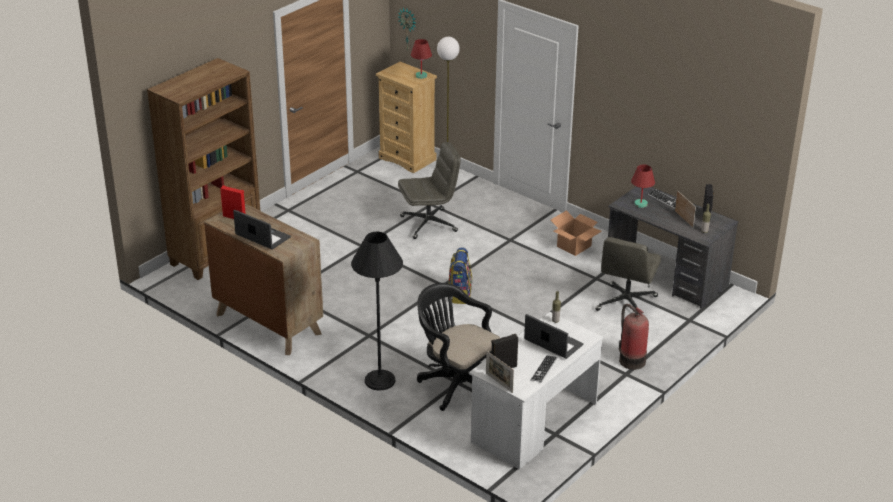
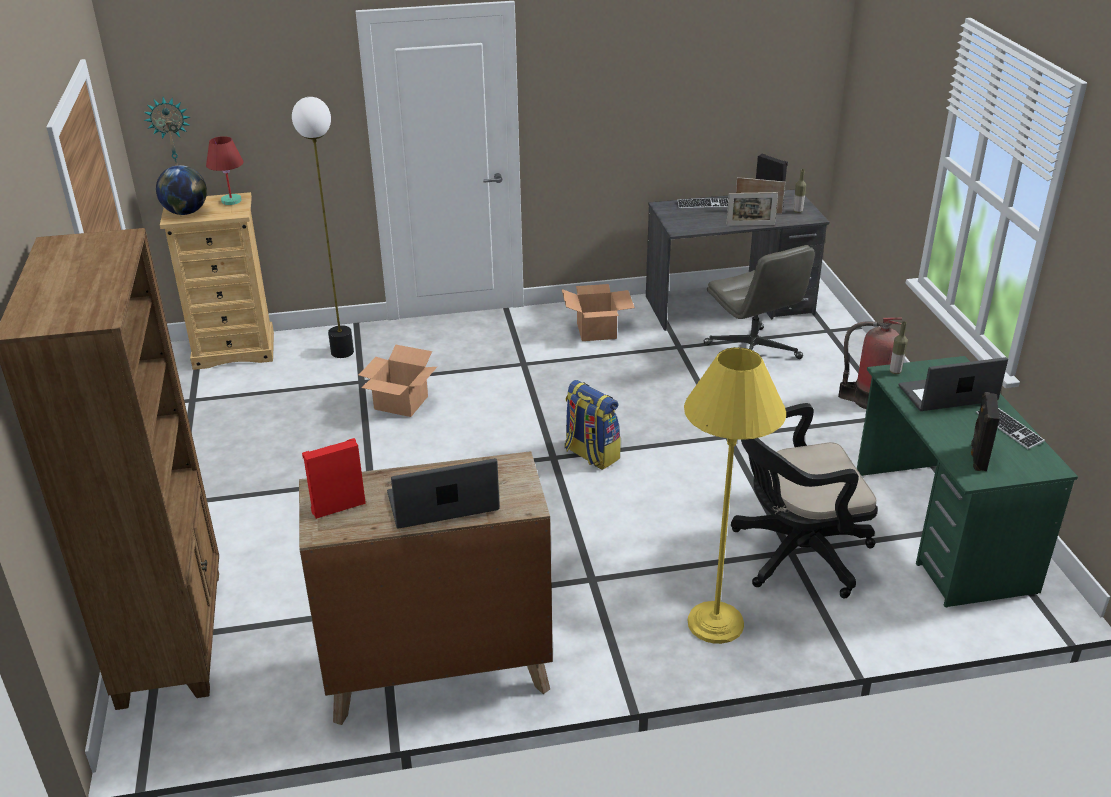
camera: 50 degrees left, 0 degrees up
(379, 380) = (715, 623): black floor lamp -> yellow floor lamp
(394, 72) = (186, 212): none -> globe
(429, 224) = (402, 403): grey office chair -> cardboard box
(499, 383) = (1015, 477): picture frame -> picture frame (750, 225)
(534, 423) = (941, 531): white desk -> green desk
(640, 204) = (693, 219): red table lamp -> none

